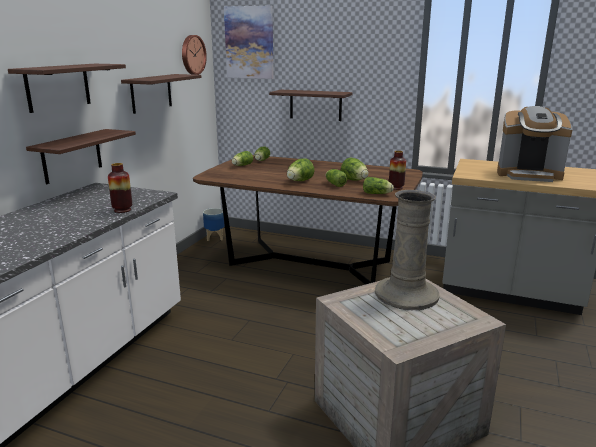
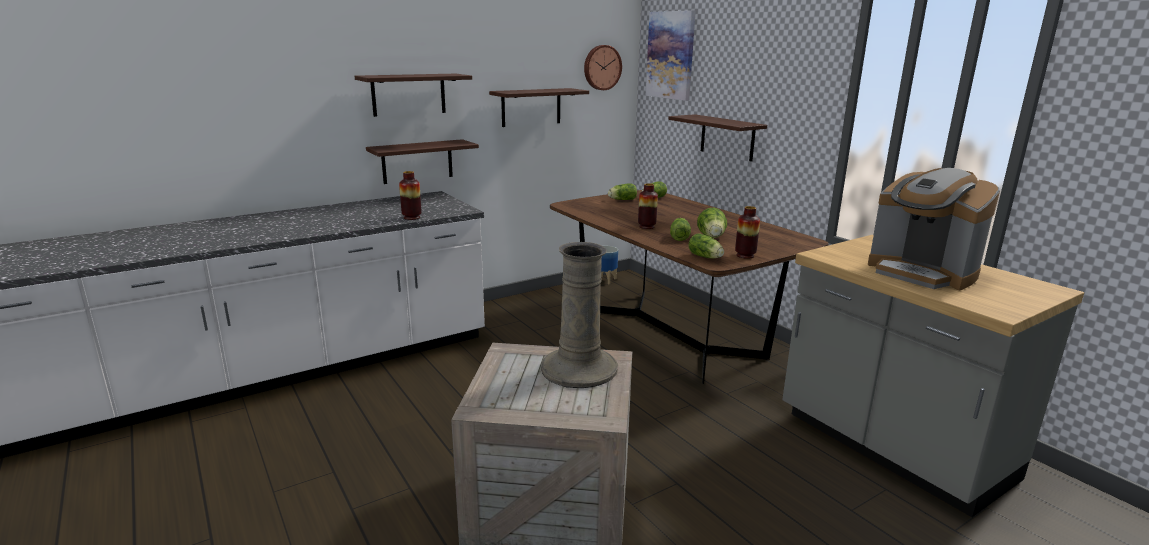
camera: 35 degrees right, 0 degrees up
(299, 181) = (646, 227): lettuce -> vase

